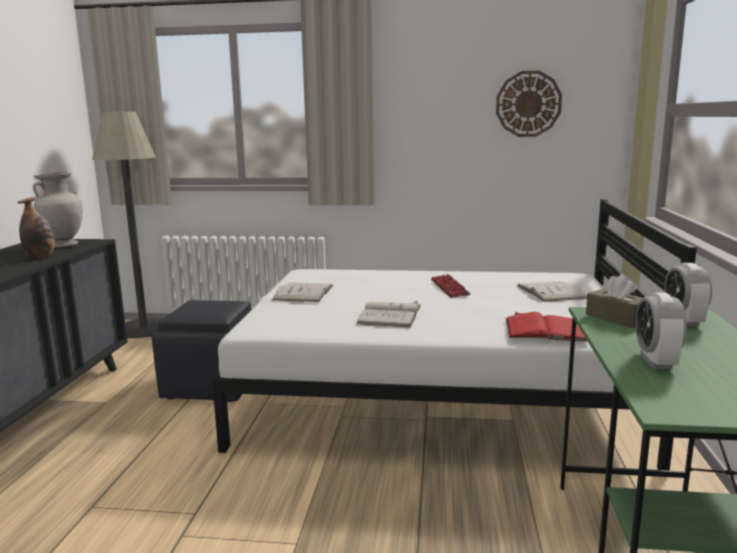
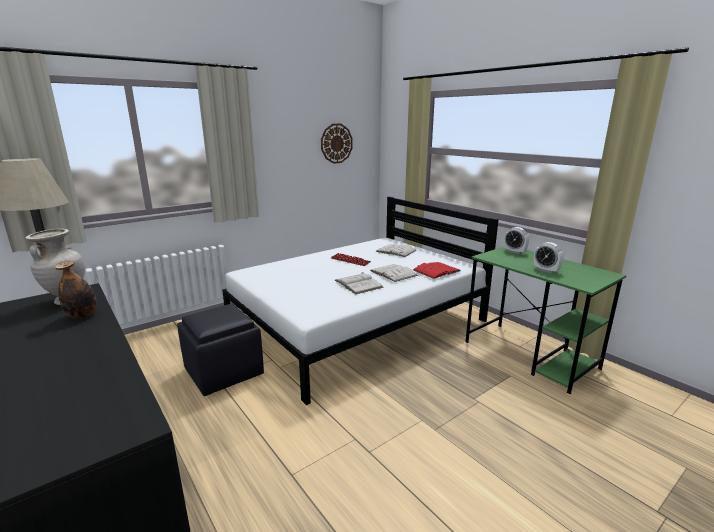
camera: 45 degrees left, 5 degrees up
(303, 293) = (281, 285): white book -> white book (393, 273)
(616, 318) = (497, 257): brown tissue box -> none

